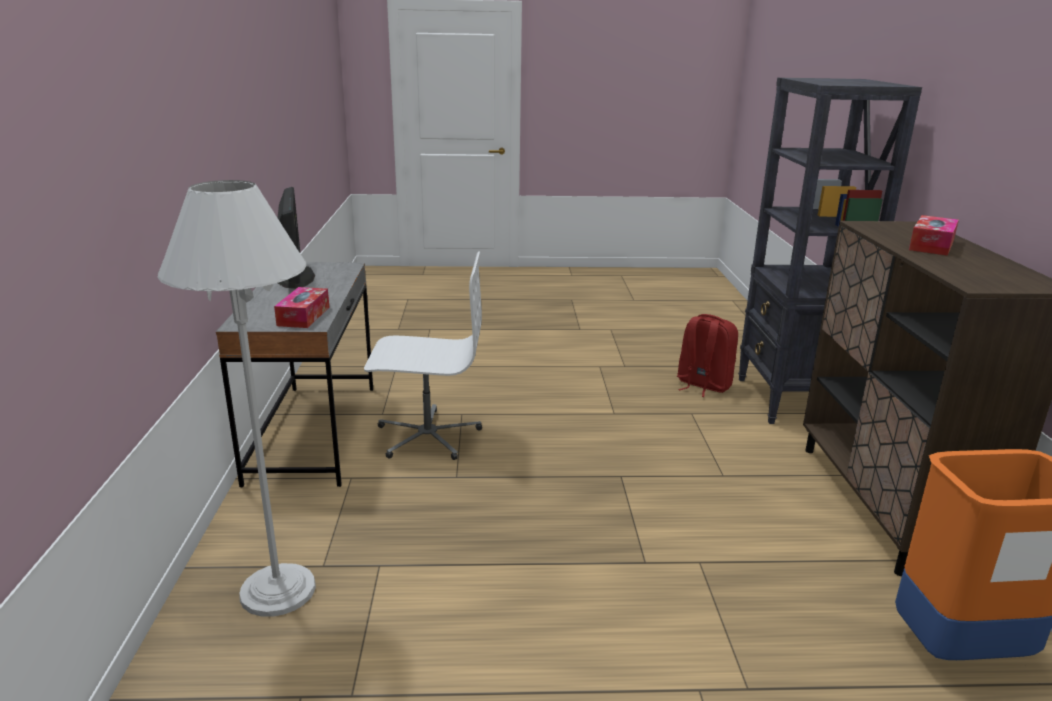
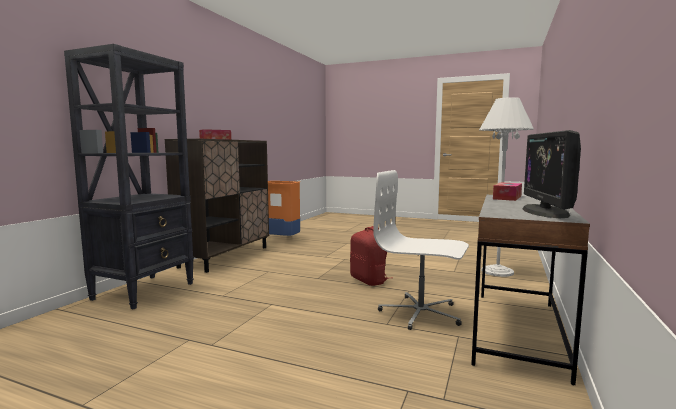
camera: 155 degrees left, 15 degrees down
(703, 385) = (169, 310): red backpack -> red backpack (369, 280)

